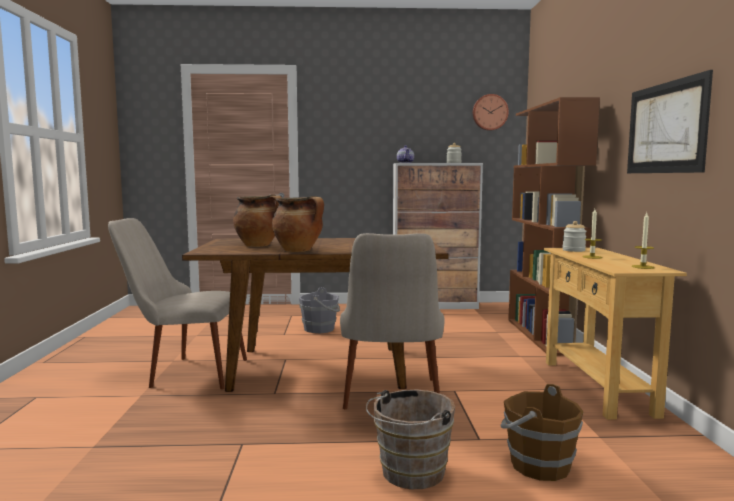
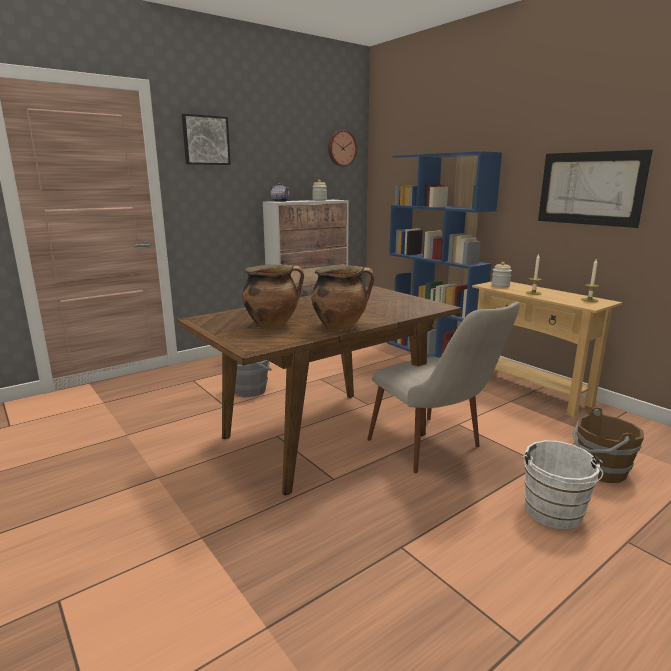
camera: 35 degrees left, 10 degrees up
(183, 372) = (197, 488): beige chair -> none
(341, 110) = (205, 140): none -> picture
(409, 474) = (554, 514): brown bucket -> white bucket
(543, 336) = (432, 353): brown bookcase -> blue bookcase

